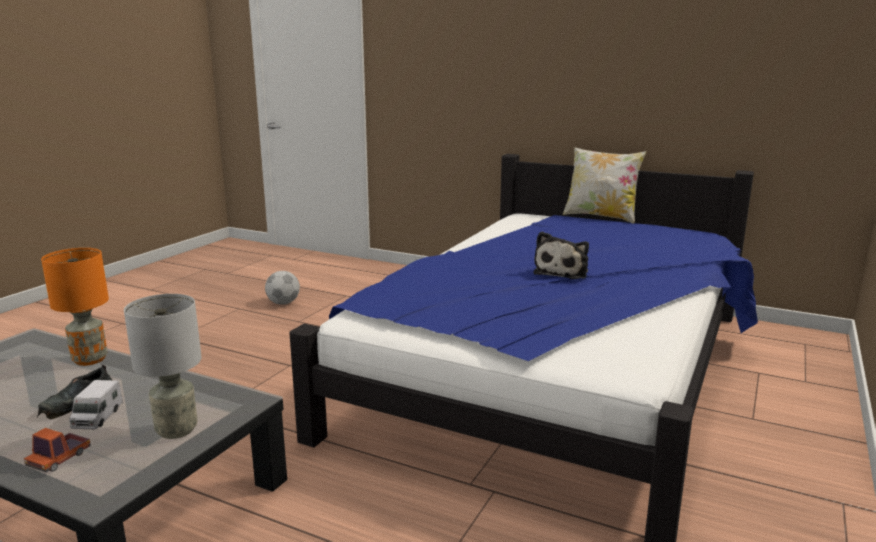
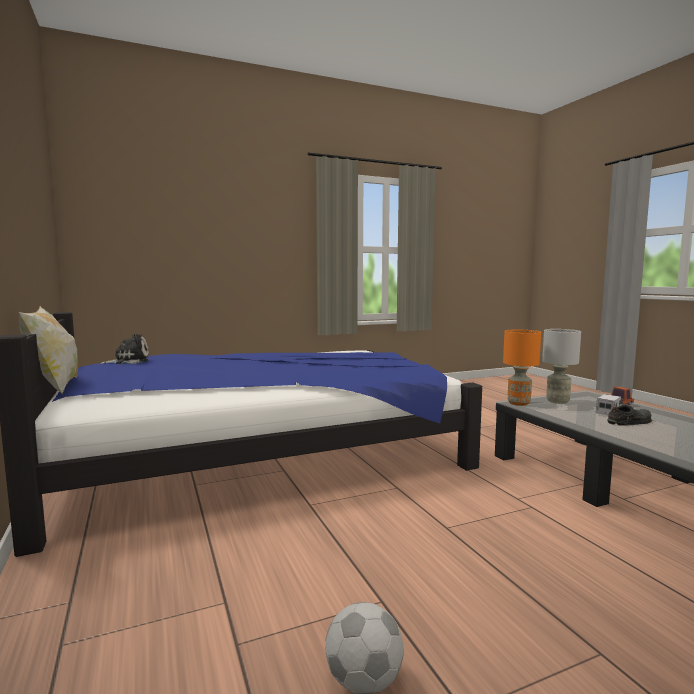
camera: 140 degrees left, 10 degrees down
(89, 359) = (646, 443): orange table lamp -> orange table lamp (519, 403)
(562, 272) = (275, 364): plush toy -> plush toy (129, 361)

